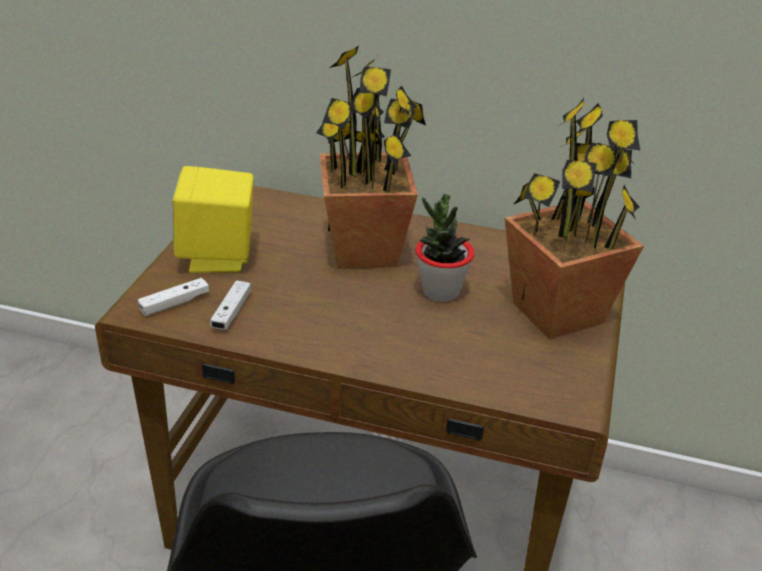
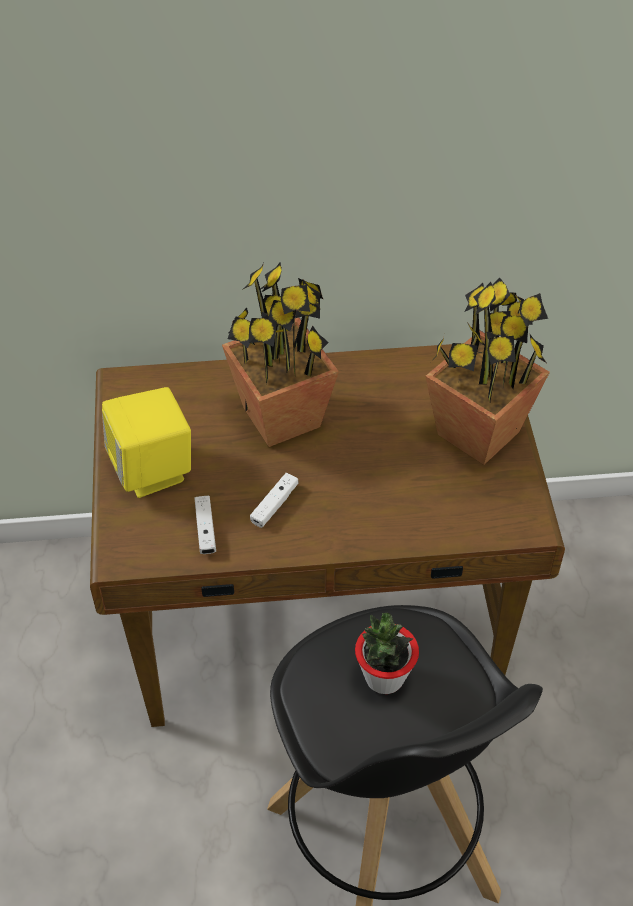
camera: 20 degrees left, 15 degrees up
(175, 303) = (149, 538): white game controller -> white game controller (274, 504)
(440, 292) = (372, 443): potted plant -> potted plant (384, 677)

